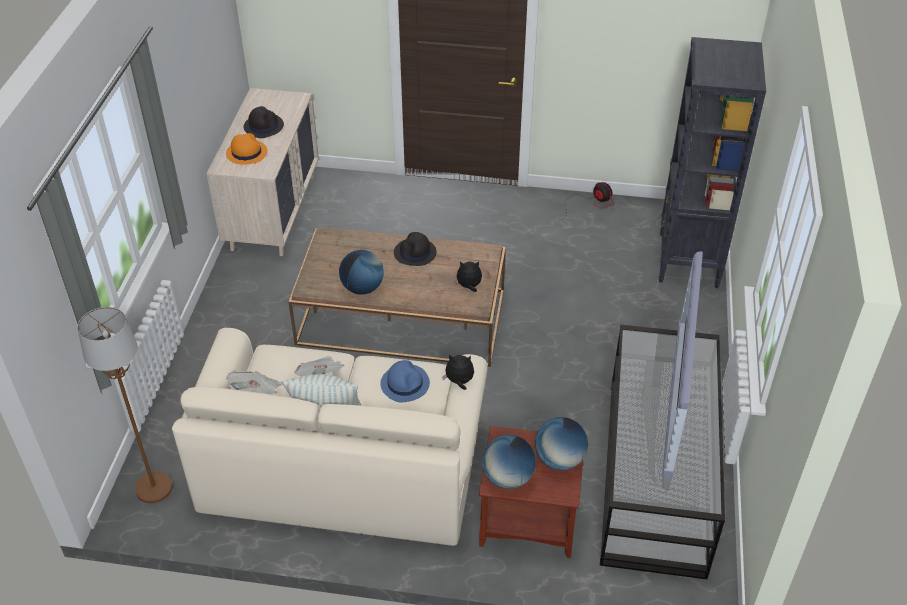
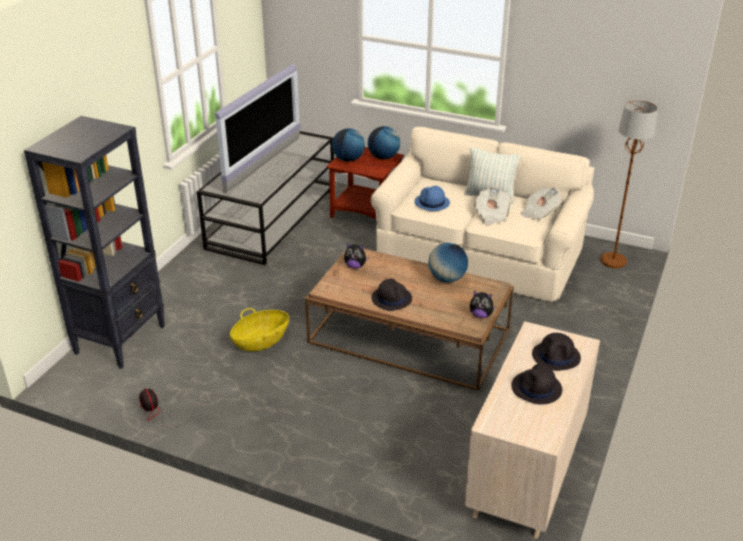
camera: 165 degrees left, 10 degrees down
(246, 152) = (556, 356): orange hat -> black hat
(459, 382) = (396, 181): plush toy -> plush toy (481, 315)
(551, 284) = (261, 341): none -> basket

